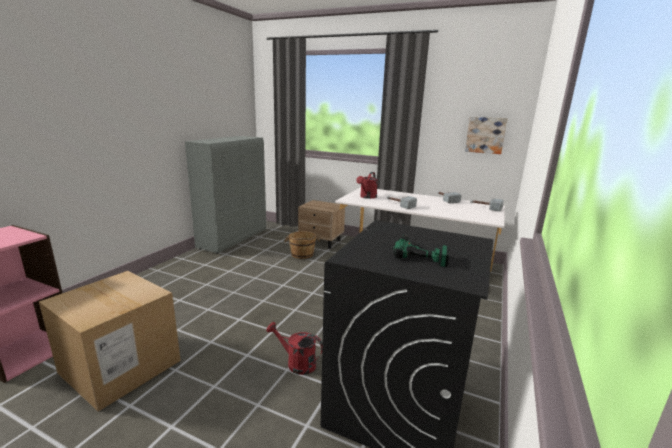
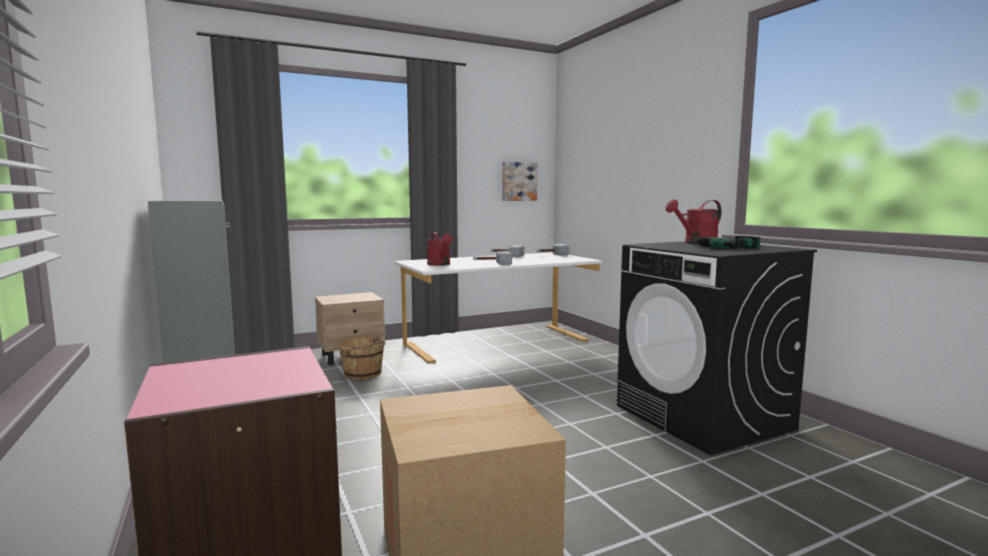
camera: 50 degrees left, 10 degrees down
(296, 363) = (600, 439): red watering can -> red watering can (696, 243)

